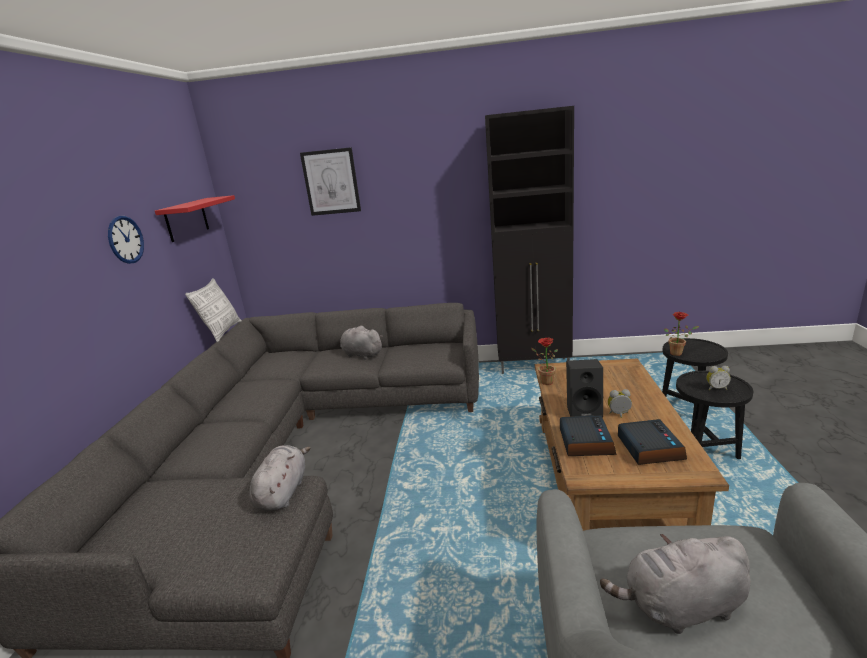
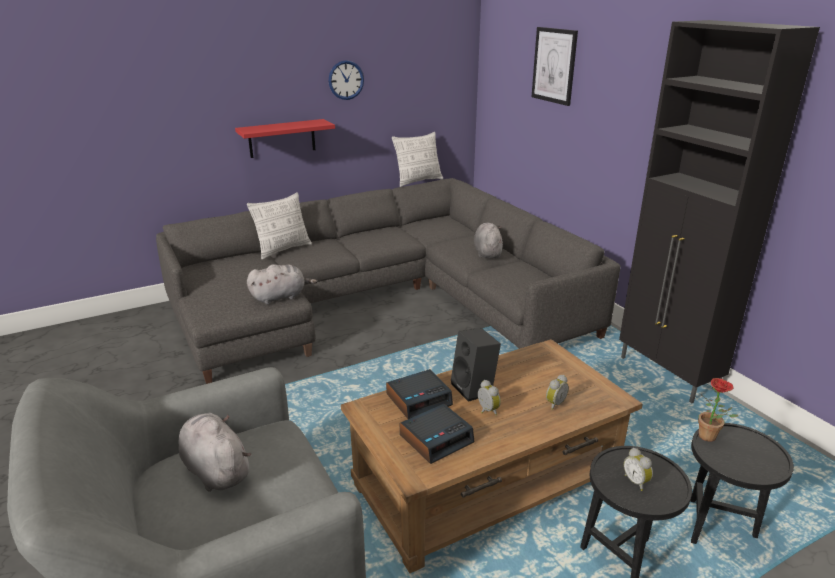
camera: 55 degrees right, 5 degrees up
(171, 463) = (283, 249): none -> pillow
(186, 219) = (425, 73): red shelf -> red shelf (282, 138)
(544, 381) = (516, 353): potted plant -> none
(623, 386) = (554, 403): none -> alarm clock

